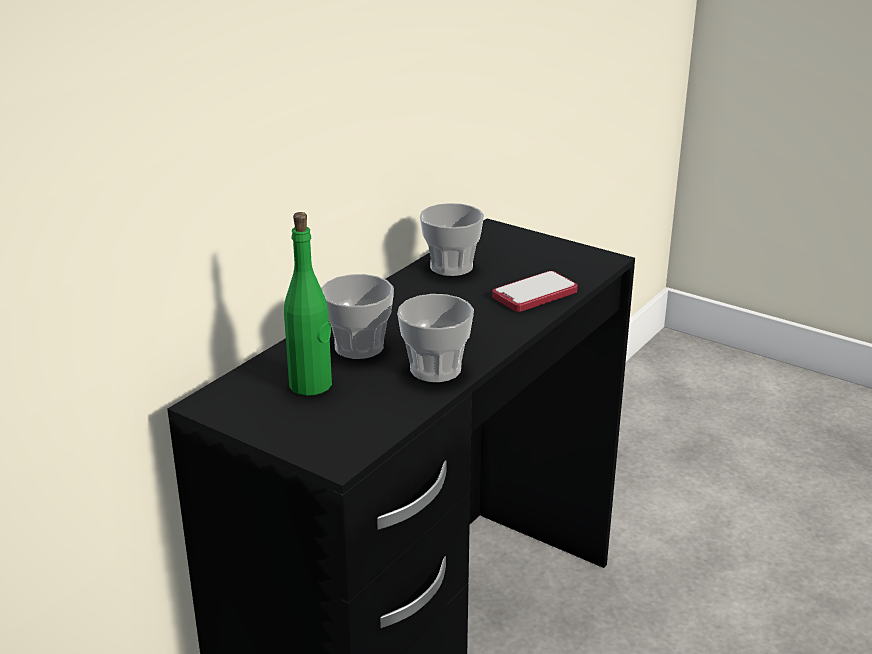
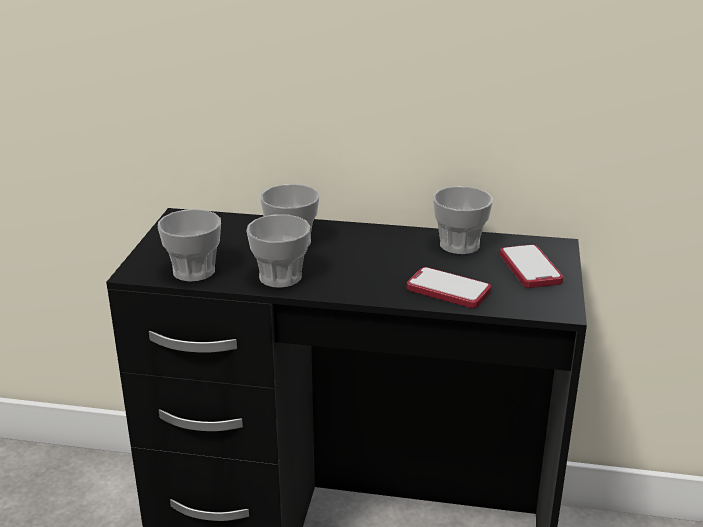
camera: 65 degrees right, 0 degrees up
(311, 385) = (225, 240): green bottle -> none
(373, 418) = (194, 271): none -> cup
(524, 250) = (530, 268): none -> phone

